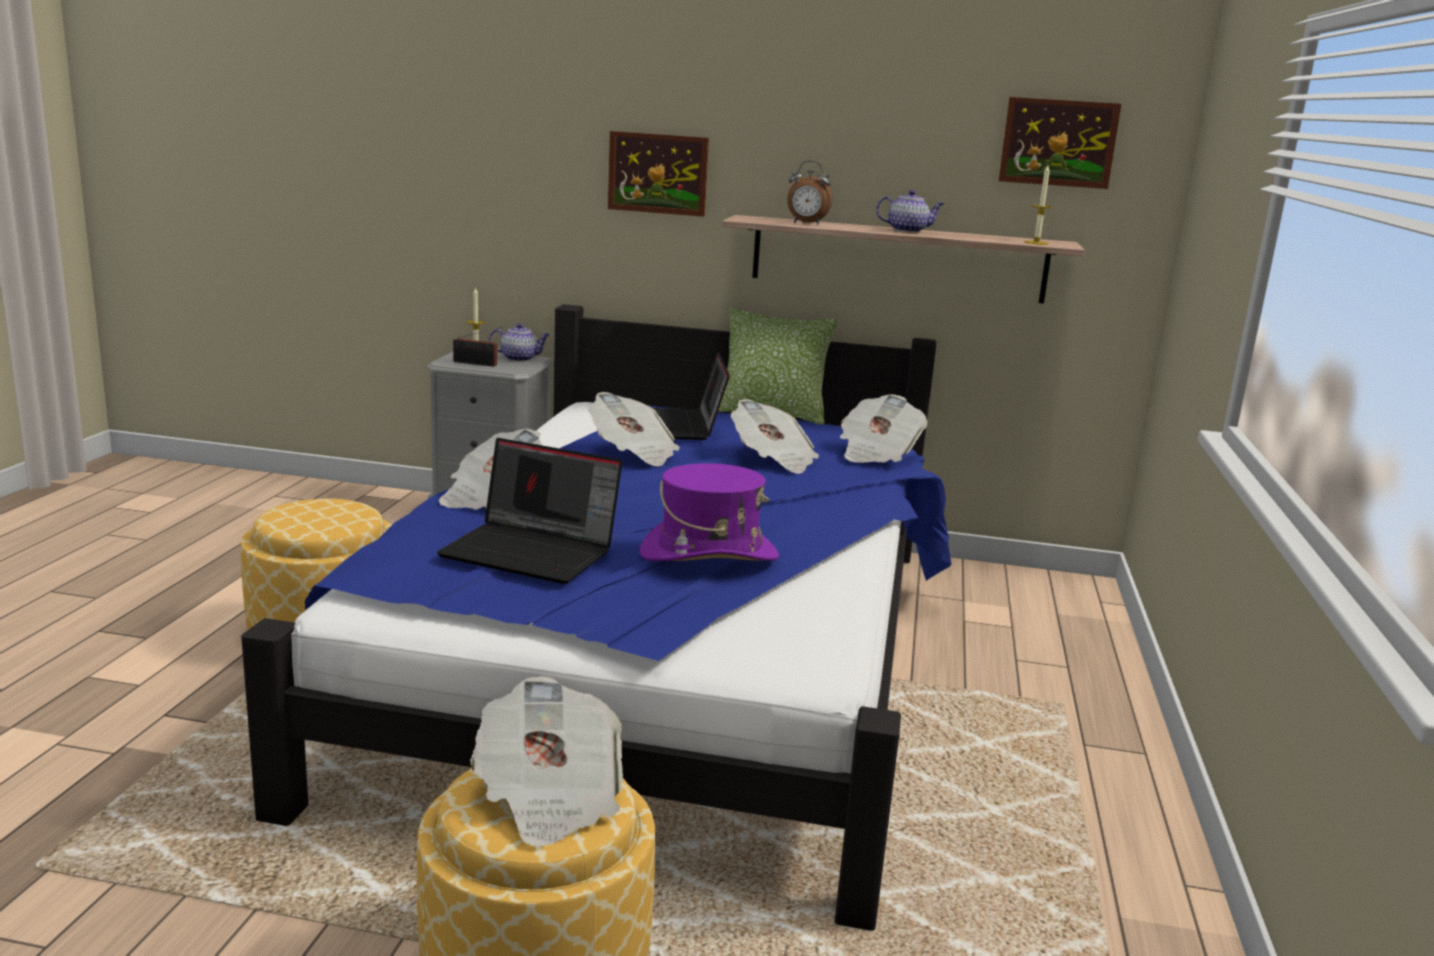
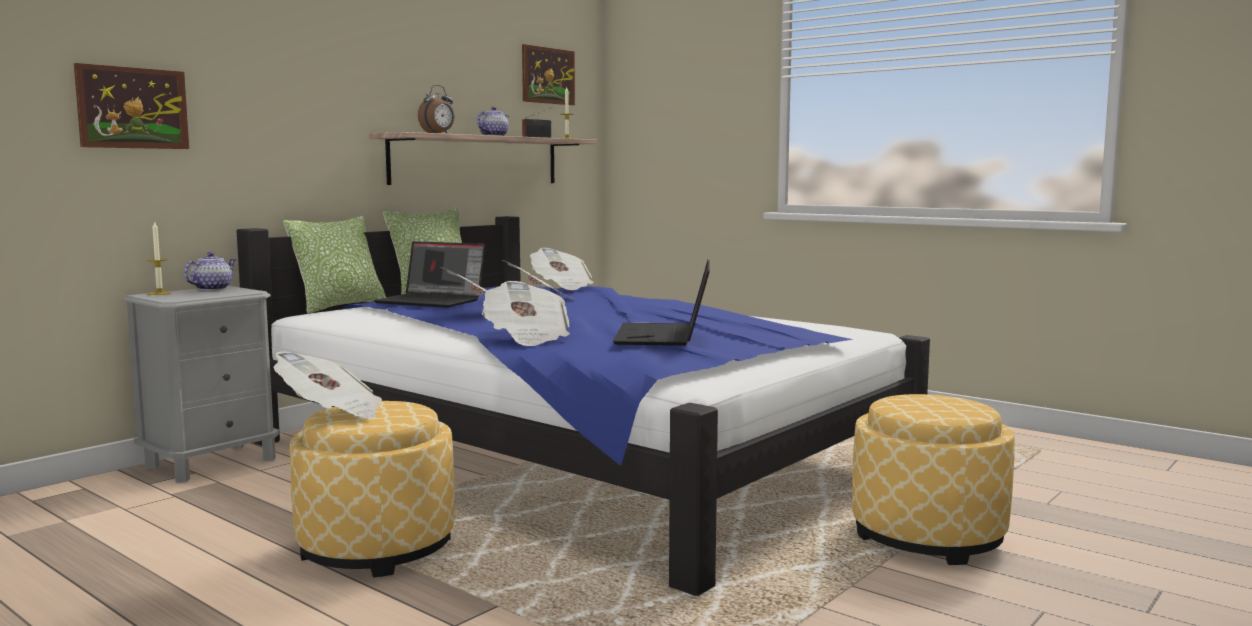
camera: 60 degrees left, 10 degrees down
(477, 364) = (202, 295): radio -> radio (538, 137)
(533, 551) = (664, 337): laptop -> laptop turned 135 degrees clockwise
(549, 797) = (937, 403): newspaper -> newspaper (331, 413)
(652, 404) = (340, 306): none -> pillow
(658, 173) = (306, 99): picture -> picture (133, 108)
(709, 554) = (708, 317): purple hat -> none

